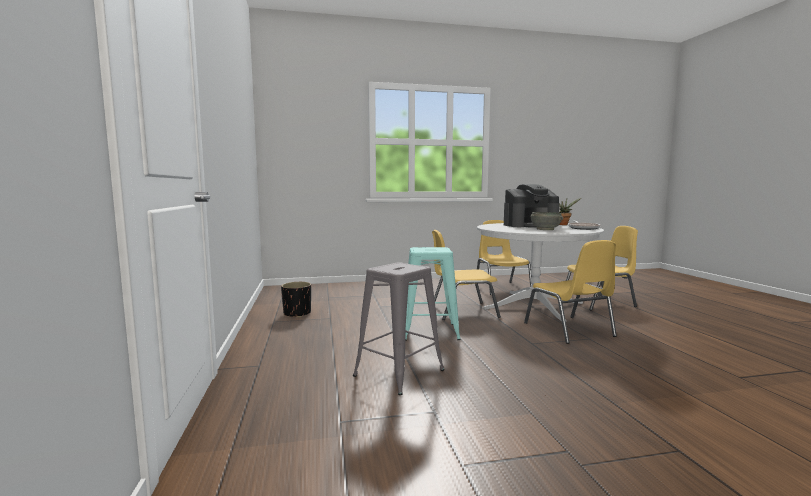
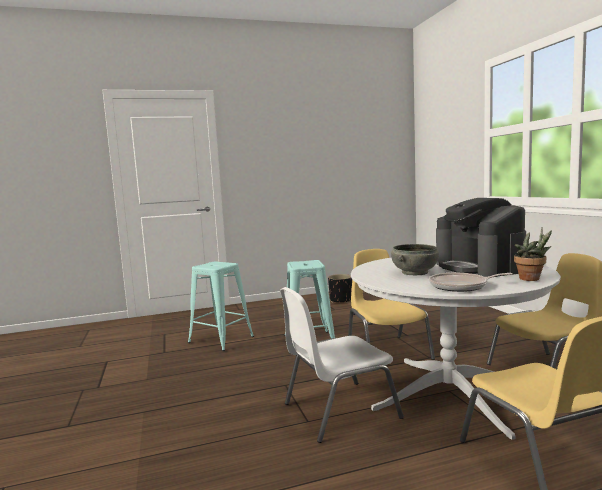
camera: 85 degrees right, 0 degrees up
(399, 373) = (221, 339): grey stool -> turquoise stool
(569, 330) = (338, 410): yellow chair -> white chair

